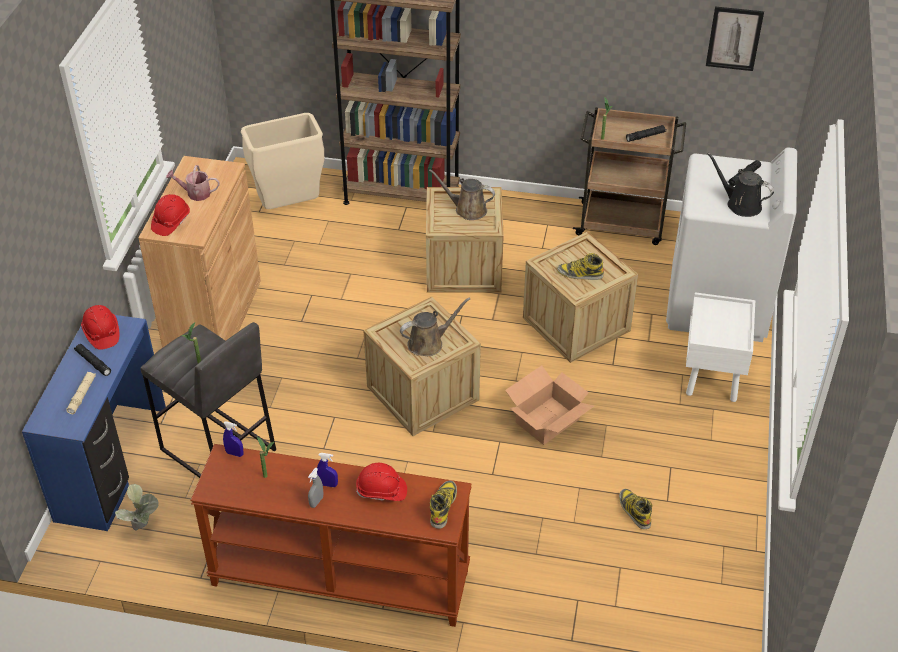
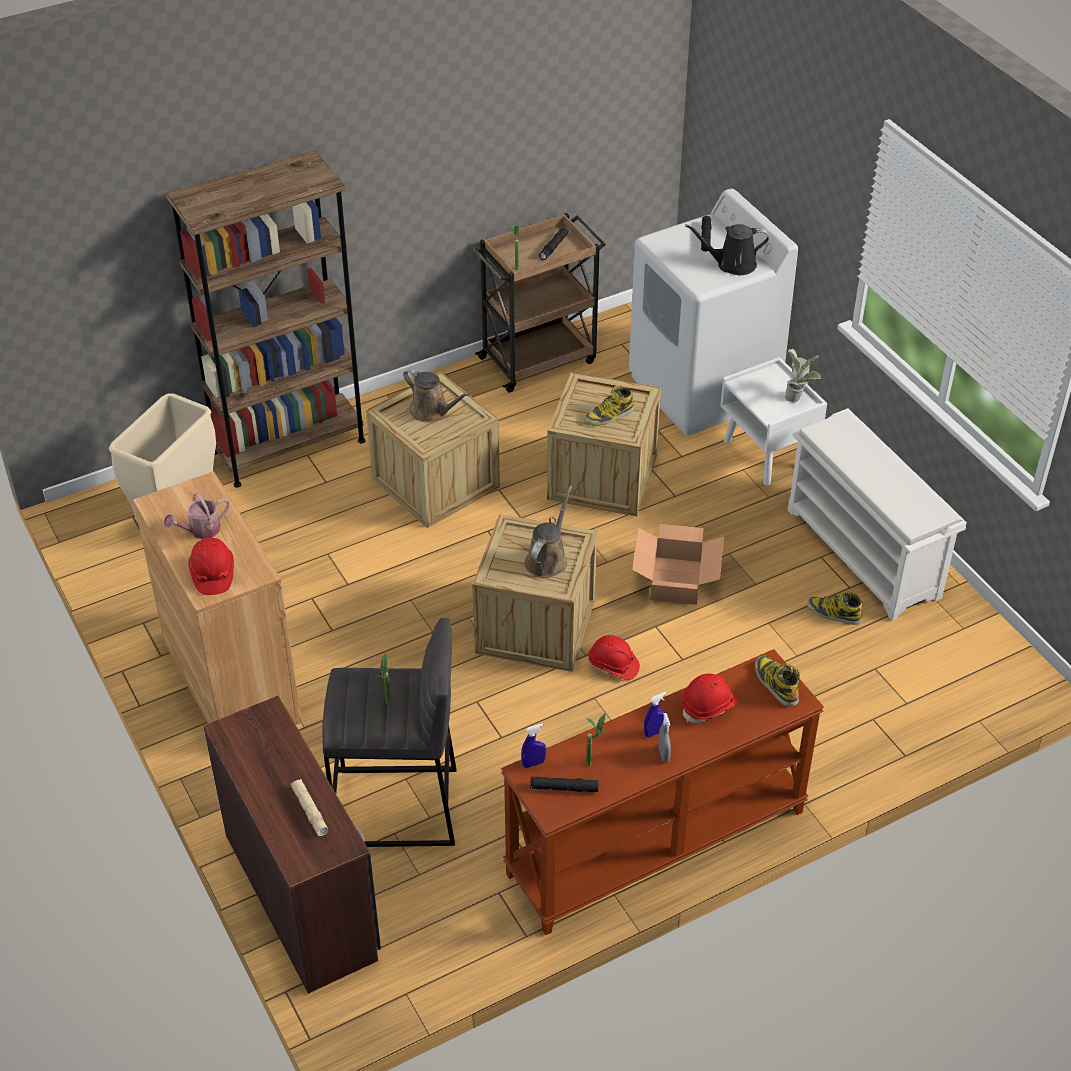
camera: 40 degrees left, 0 degrees up
(93, 362) = (278, 772): black flashlight -> black flashlight (564, 788)
(102, 333) = (249, 738): red hard hat -> red hard hat (613, 665)
(113, 464) = (303, 894): blue desk -> brown desk
(143, 527) = (411, 932): potted plant -> potted plant (797, 397)
(467, 209) = (432, 411): brown watering can -> brown watering can turned 120 degrees counterclockwise
(706, 485) = (865, 554): none -> white shoe rack
(734, 38) = (608, 102): picture -> none

